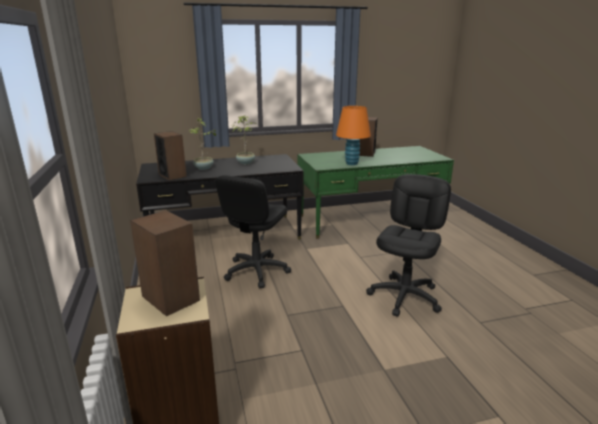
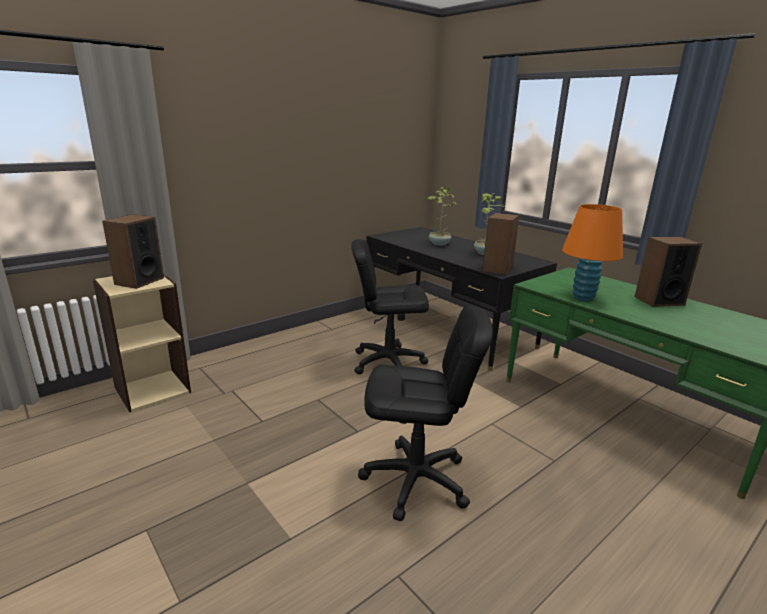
camera: 65 degrees right, 0 degrees up
(172, 175) = (401, 240): speaker -> speaker (498, 269)

